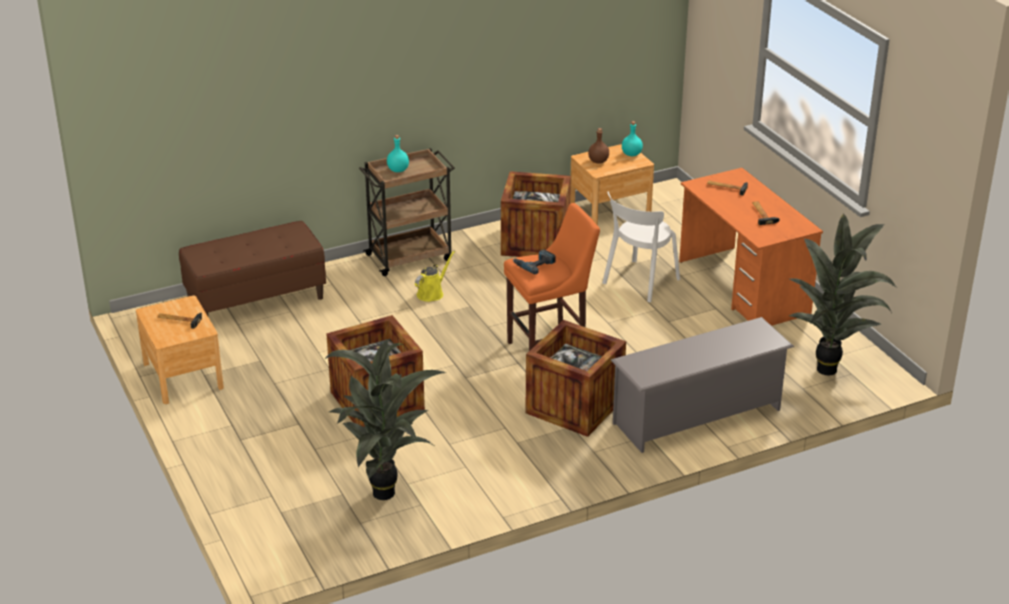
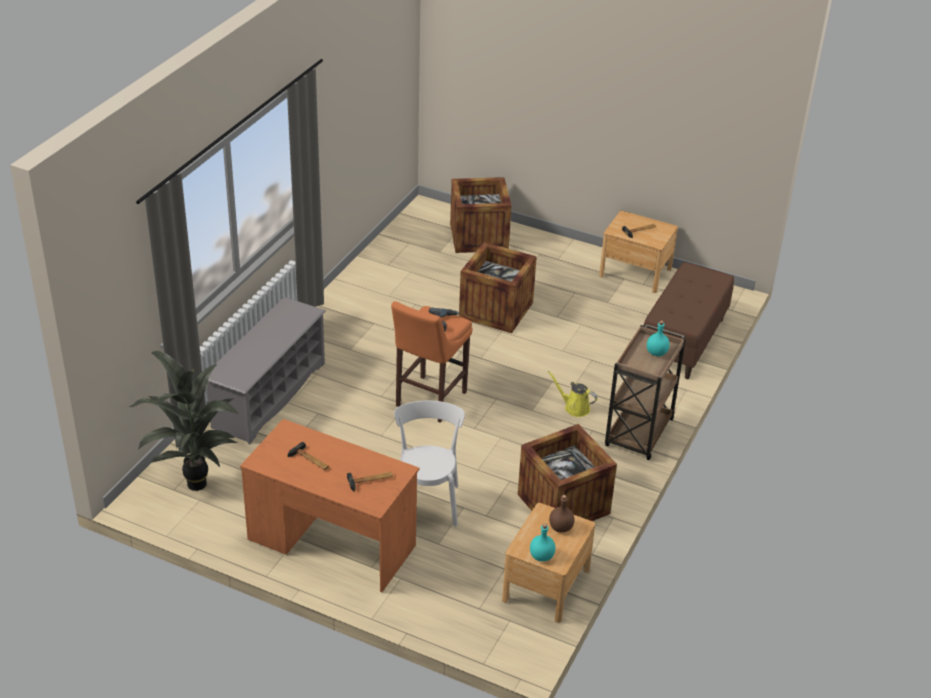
camera: 140 degrees right, 5 degrees up
(386, 496) = (413, 261): potted plant -> none
(432, 293) = (574, 407): yellow watering can -> yellow watering can turned 120 degrees clockwise
(574, 406) = (363, 364): crate -> crate (479, 237)

